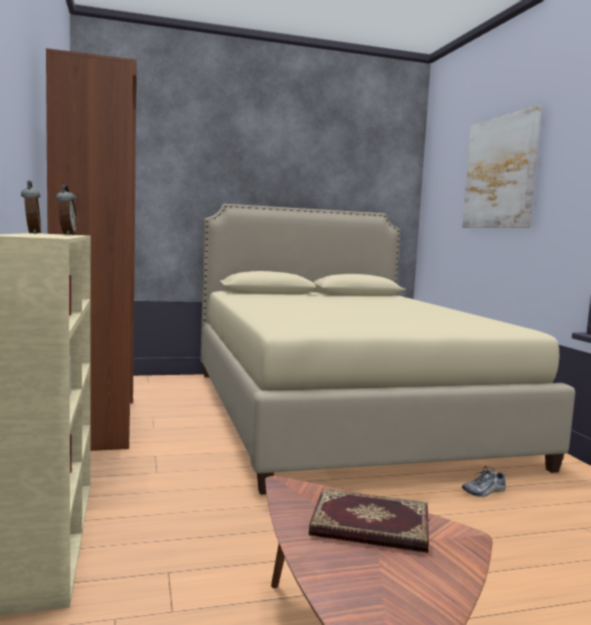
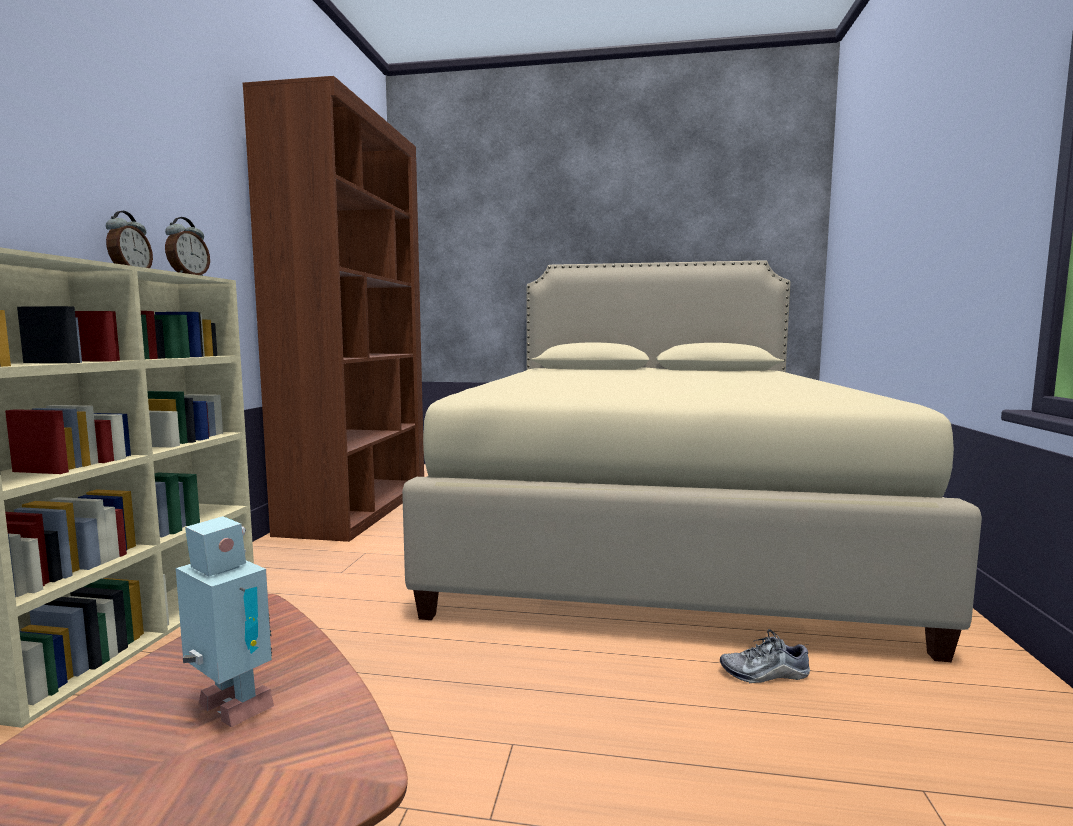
camera: 25 degrees right, 0 degrees up
(370, 526) = (230, 711): book -> toy robot
(500, 173) = (913, 164): picture -> none

